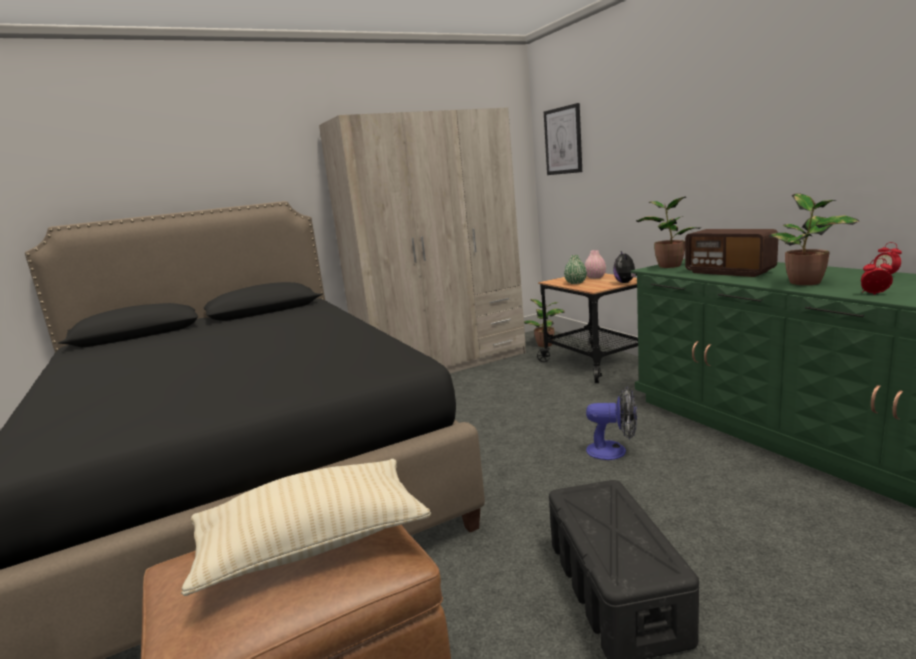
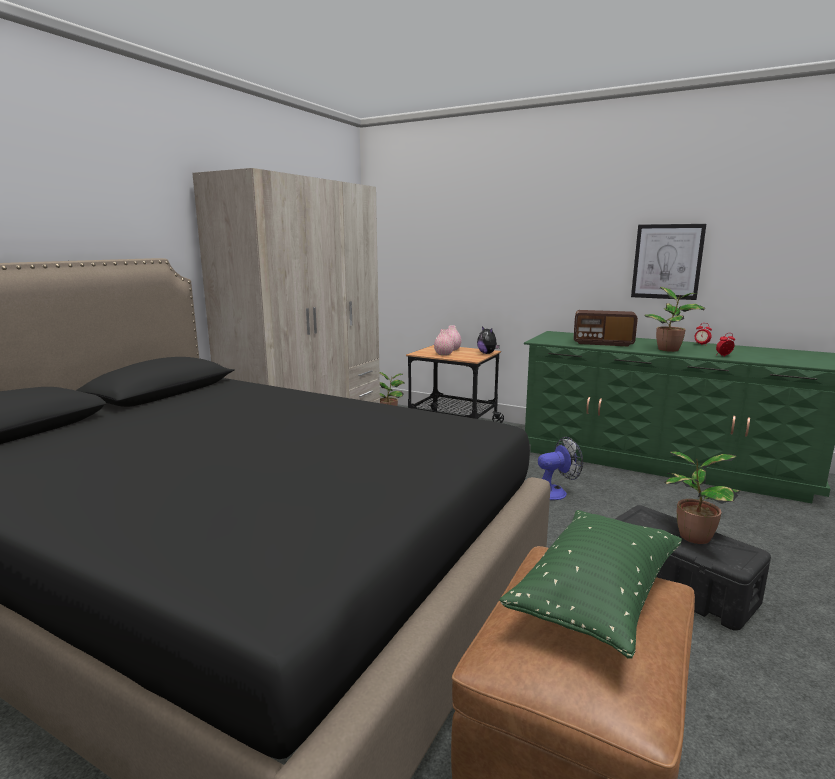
camera: 35 degrees left, 0 degrees up
(312, 544) = (596, 596): beige pillow -> green pillow
(563, 140) = (403, 224): picture -> picture (667, 261)
(575, 283) = (443, 354): green vase -> pink vase
(668, 266) = (545, 338): potted plant -> potted plant (692, 536)

